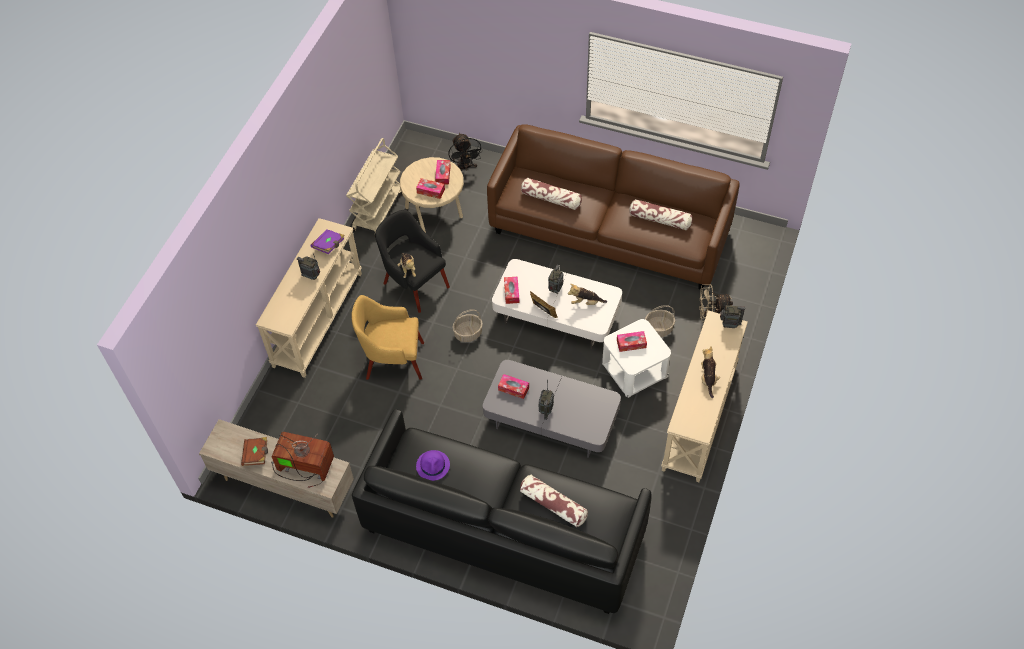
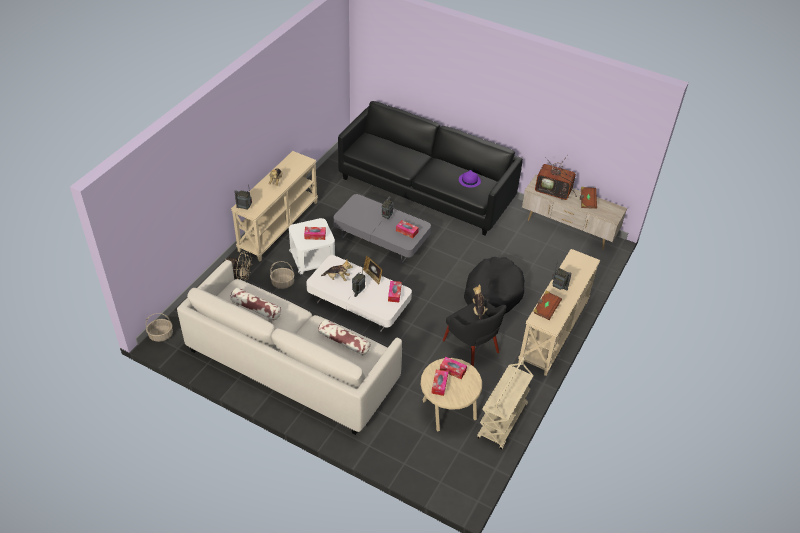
camera: 175 degrees left, 10 degrees down
(329, 245) = (546, 309): purple book -> brown book
(393, 360) = (493, 293): yellow armchair -> black dog bed
(465, 167) = (412, 454): black fan -> none
(468, 333) = (431, 302): basket -> basket (161, 335)
(553, 504) = (397, 153): pillow -> none
(609, 230) = (291, 366): brown sofa -> white sofa

